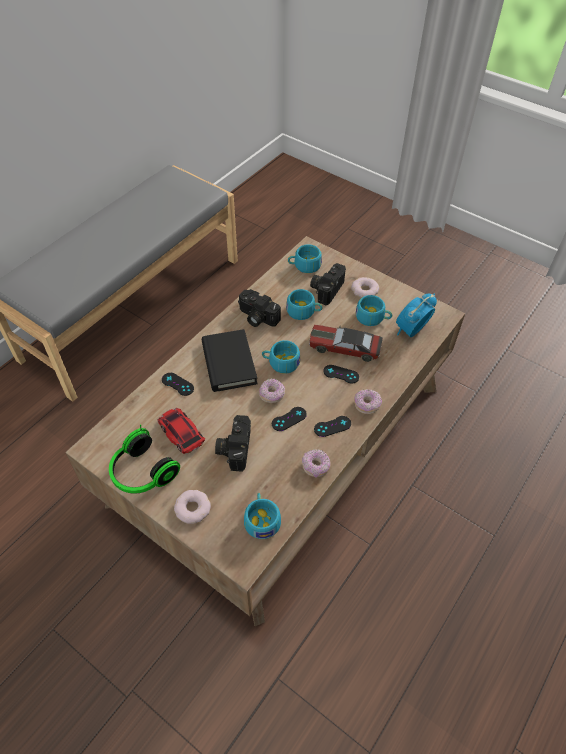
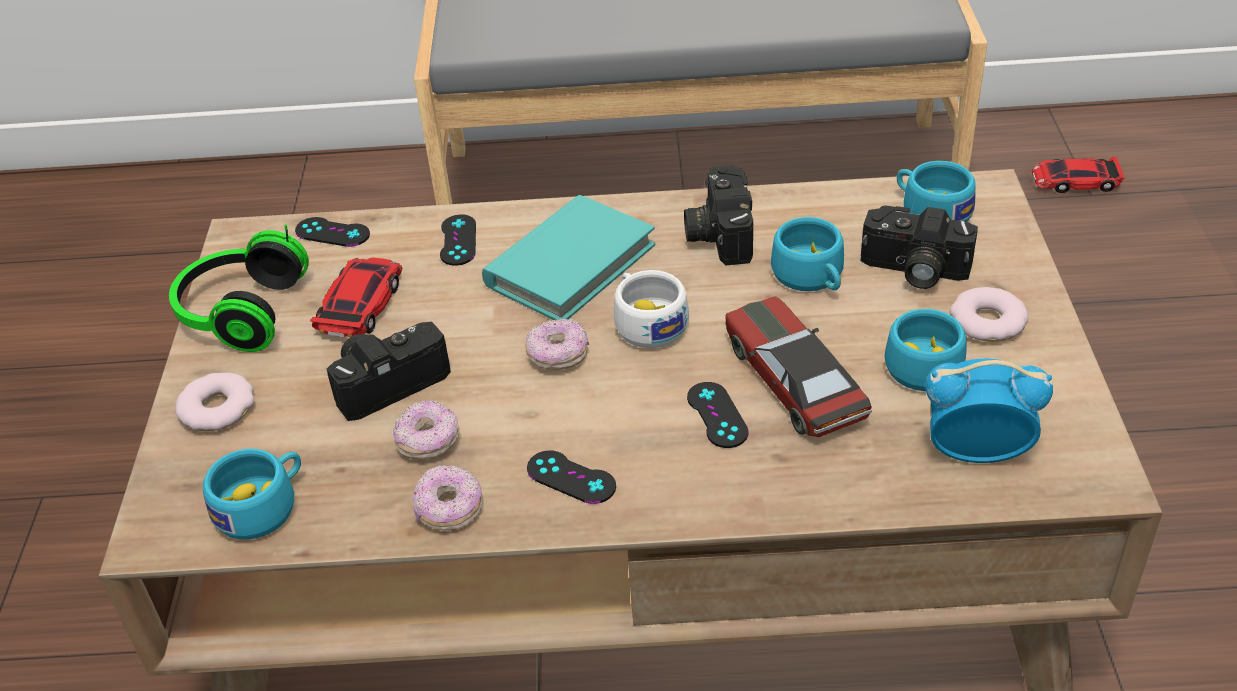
camera: 55 degrees right, 10 degrees down
(229, 363) = (570, 265): black book -> turquoise book
(255, 227) = (1075, 181): none -> toy car
(280, 362) = (647, 322): turquoise cup -> white cup
(289, 419) = (525, 409): black game controller -> black game controller (332, 232)
(326, 288) = (913, 270): camera -> camera turned 150 degrees counterclockwise
(367, 405) = (682, 496): donut -> donut (429, 442)

